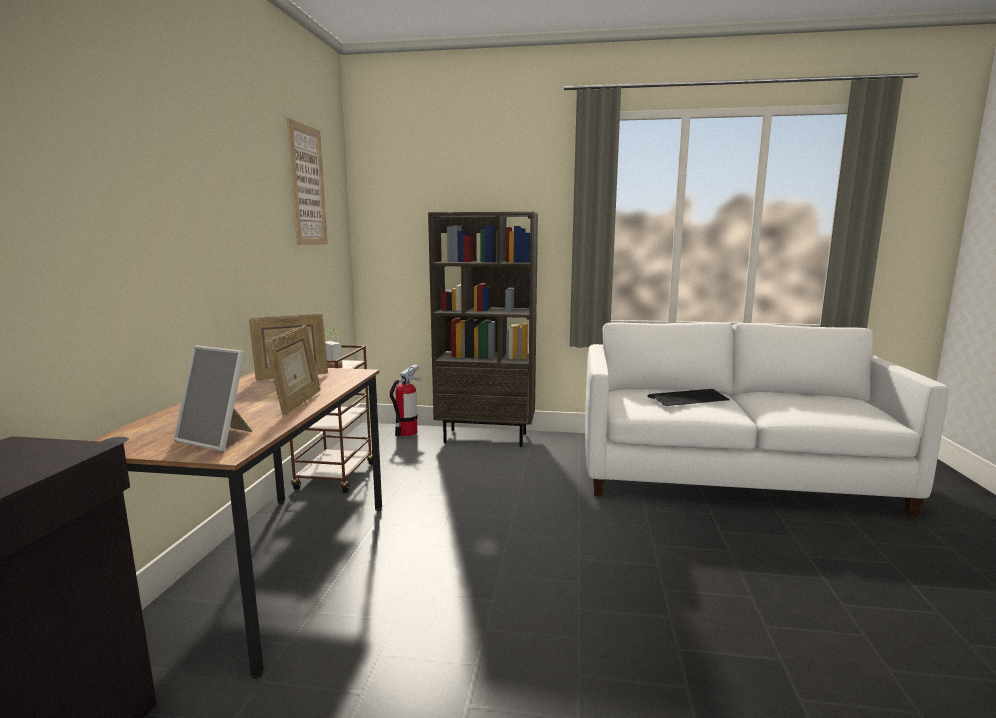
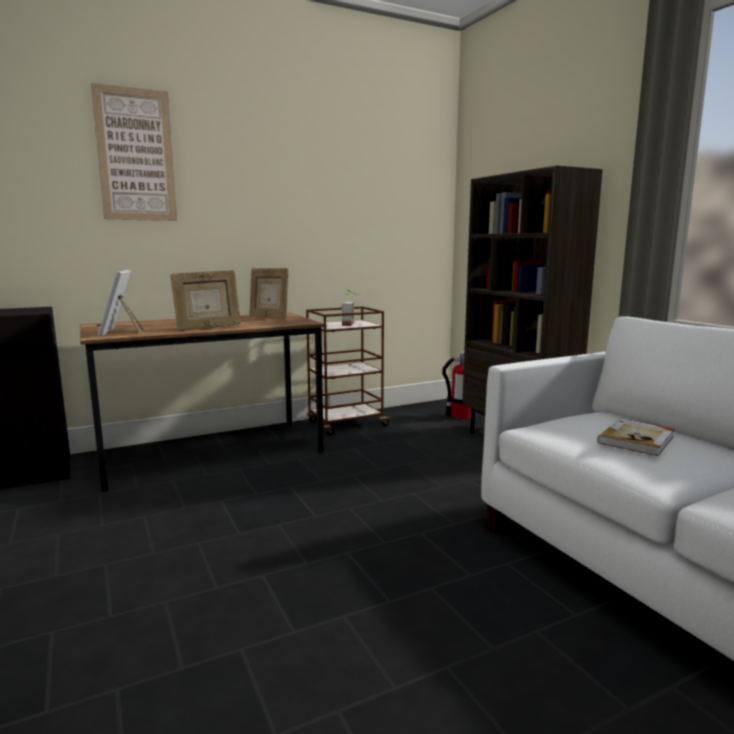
camera: 55 degrees right, 0 degrees up
(307, 186) = (378, 164): picture -> picture (136, 155)
(688, 399) = (637, 440): keyboard -> book

